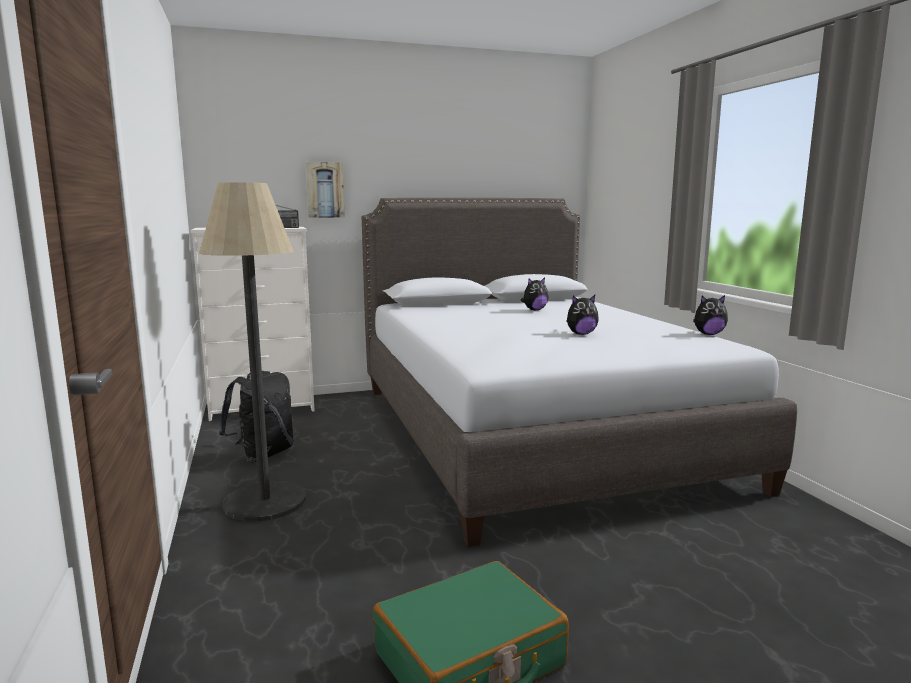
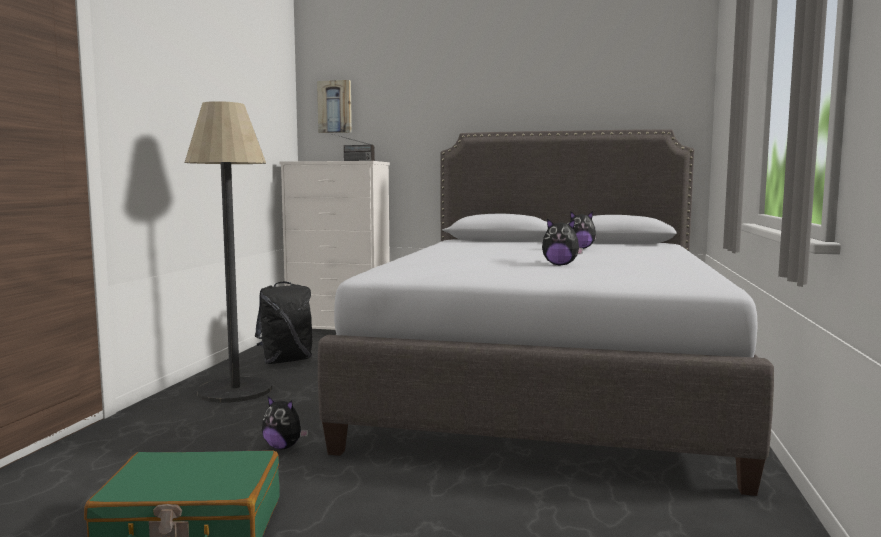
camera: 30 degrees right, 5 degrees down
(324, 190) = (412, 127): picture -> picture (335, 107)
(708, 334) = (718, 275): plush toy -> plush toy (284, 447)

